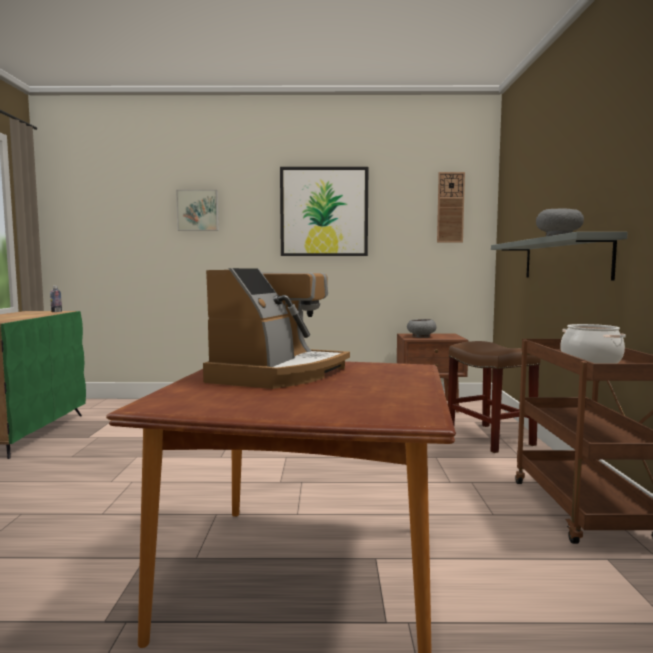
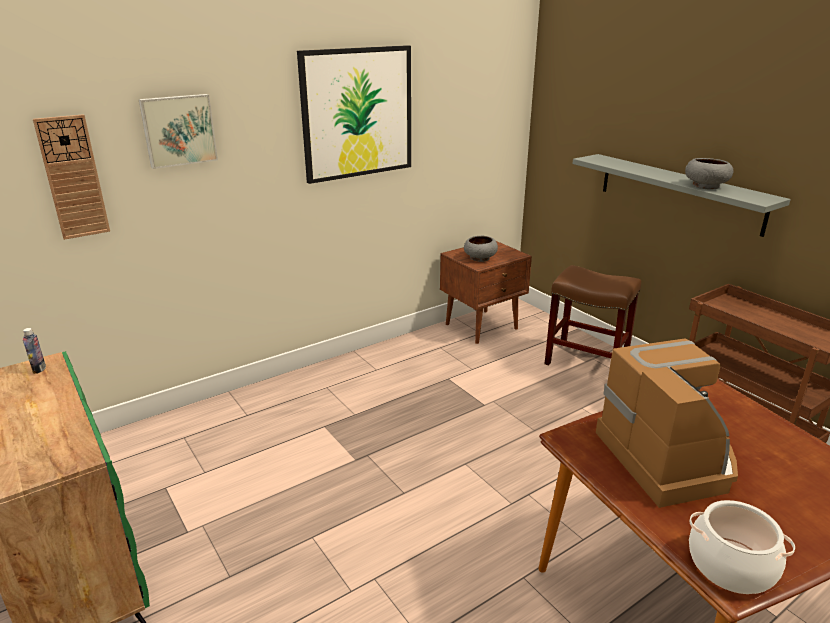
camera: 35 degrees left, 20 degrees up
(450, 207) = (492, 93): wall clock -> wall clock (73, 177)
(590, 361) = (773, 325): cooking pot -> cooking pot (730, 565)

